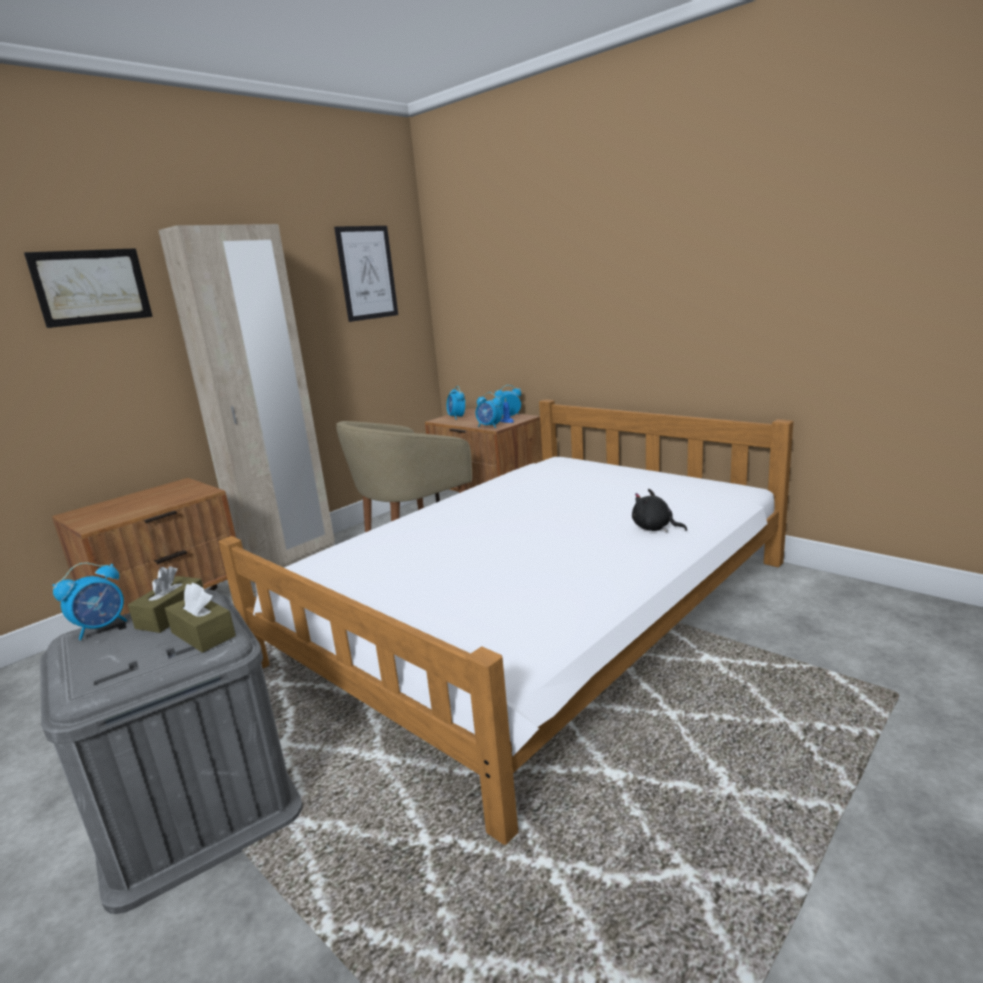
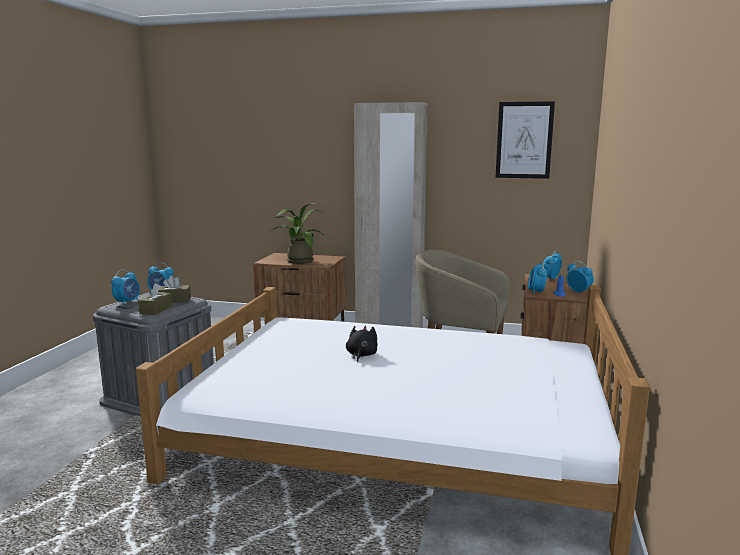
camera: 60 degrees right, 5 degrees down
(92, 286) = (322, 135): picture -> none
(92, 667) = (127, 302): none -> alarm clock
(146, 504) = (298, 260): none -> potted plant
(654, 528) = (431, 406): black plush toy -> black plush toy (361, 355)

